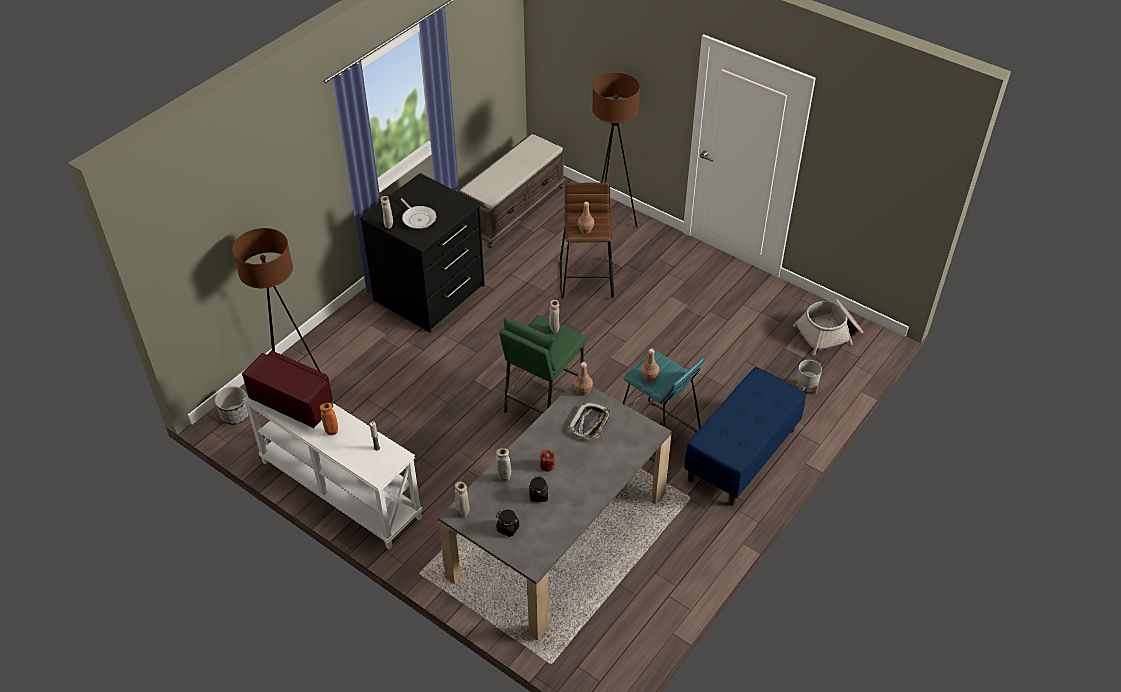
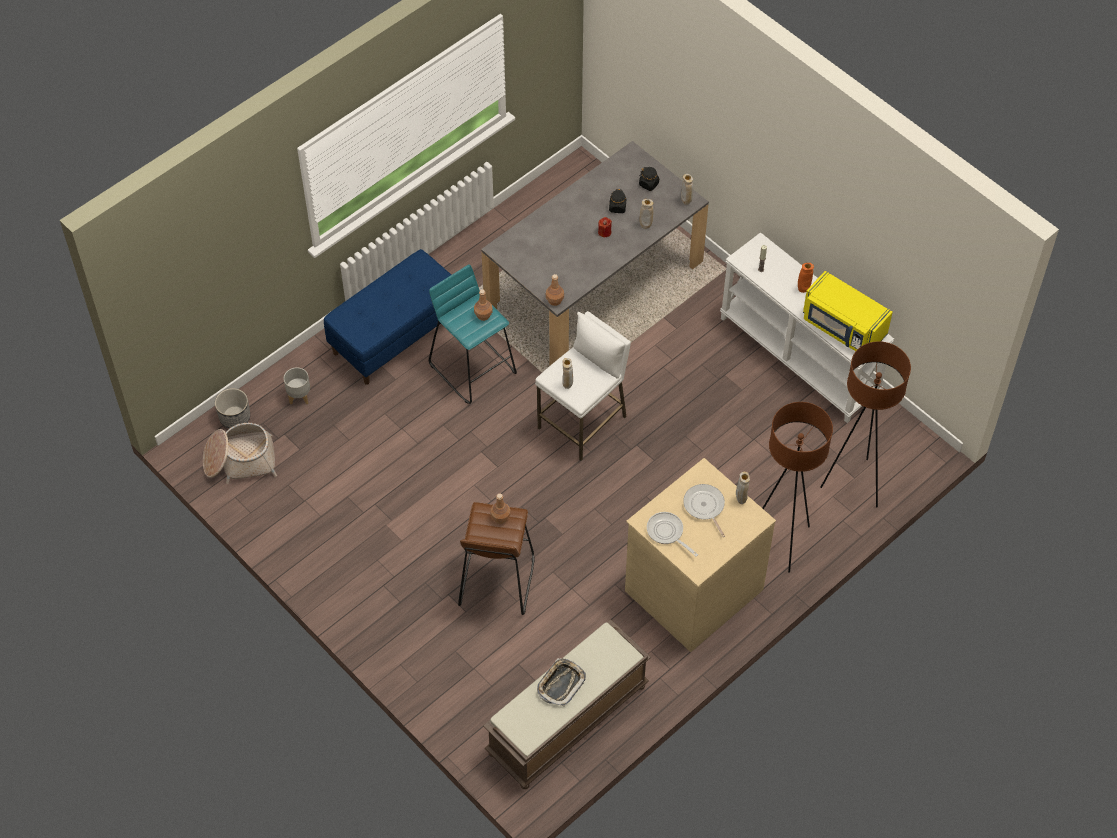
camera: 170 degrees left, 10 degrees up
(235, 415) = (913, 455): planter -> planter (234, 417)
(293, 402) = (842, 327): red microwave -> yellow microwave
(430, 294) = (692, 588): black dresser -> beige dresser
(447, 199) = (667, 533): none -> frying pan
(542, 402) = (583, 422): green stool -> white stool
(590, 423) = (555, 266): tray -> tray (561, 684)
(610, 223) = (441, 673): brown floor lamp -> brown floor lamp (781, 542)

